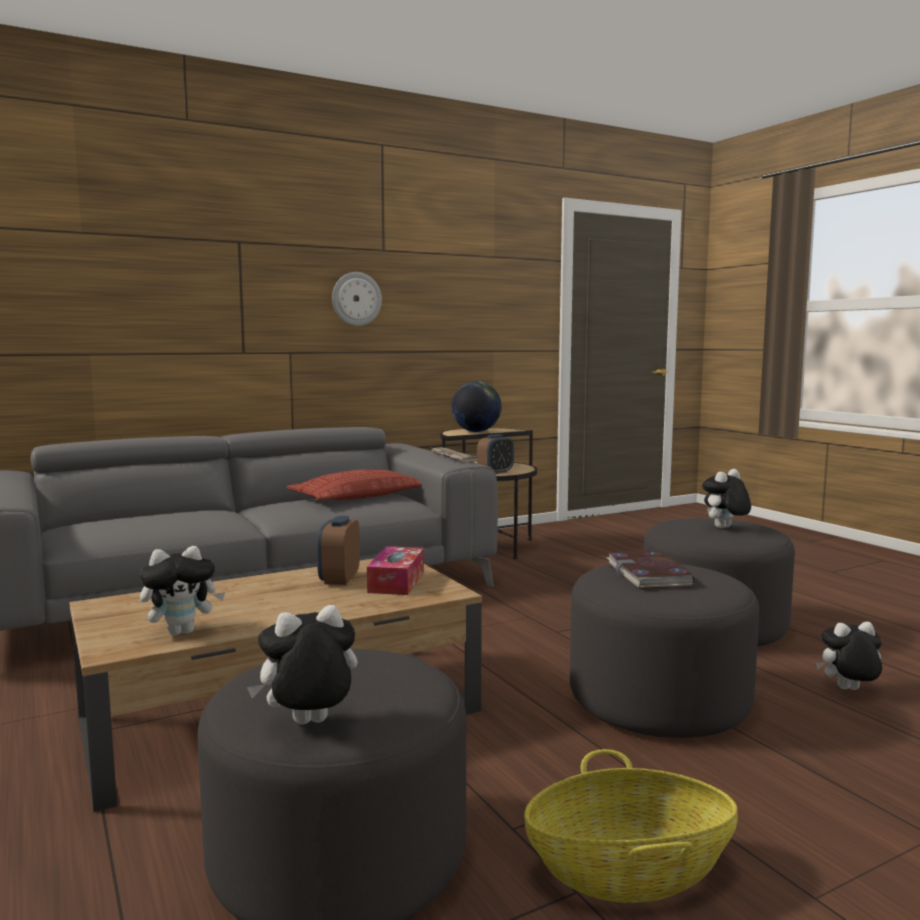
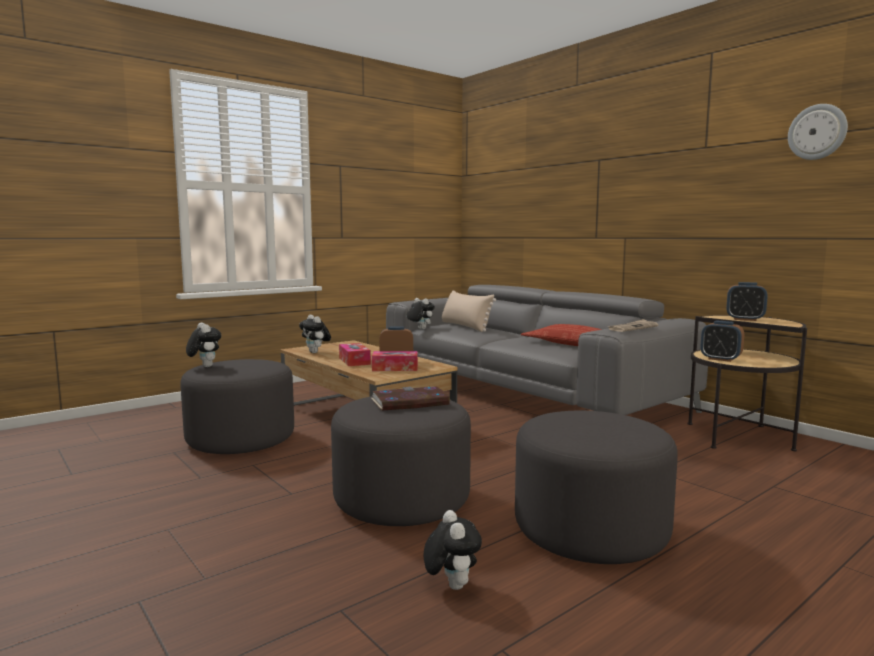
camera: 80 degrees right, 0 degrees up
(134, 521) = (465, 326): none -> beige pillow
(312, 603) = (354, 361): none -> tissue box
(356, 299) = (676, 193): wall clock -> wall clock (817, 132)
(476, 432) = (745, 319): globe -> alarm clock
(629, 870) = (210, 487): basket -> none
(724, 528) = (598, 428): plush toy -> plush toy (420, 329)

